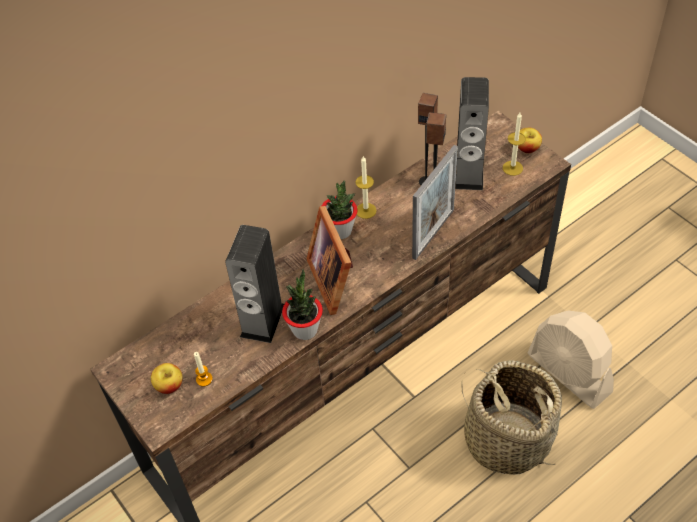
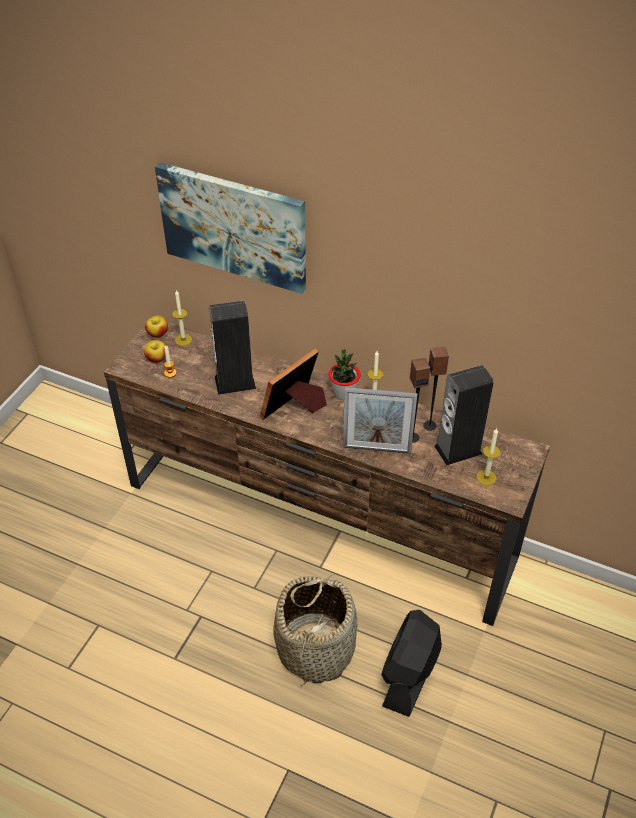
camera: 60 degrees right, 5 degrees down
(156, 348) = (183, 340): none -> candle
(164, 167) = (234, 226): none -> picture
(305, 329) = (239, 408): potted plant -> none
(527, 148) = (517, 480): apple -> apple (157, 333)
(569, 373) = (409, 675): beige fan -> black fan

